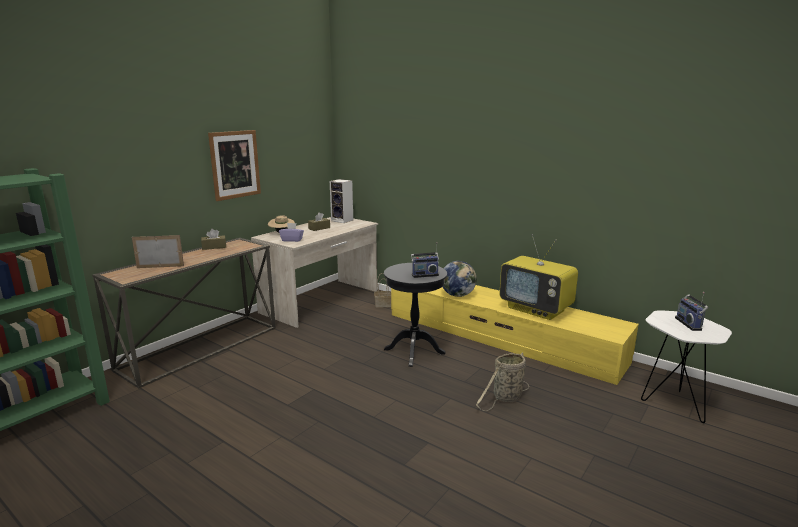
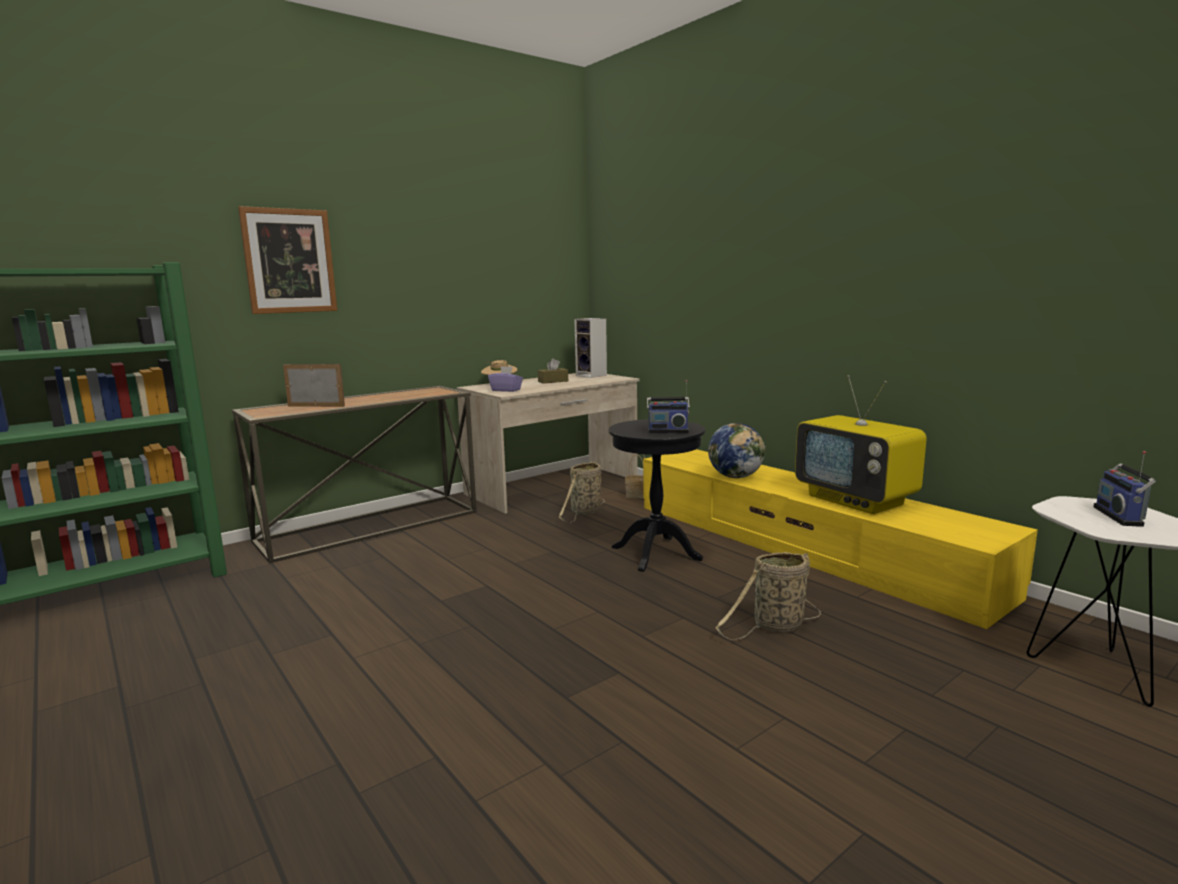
camera: 15 degrees right, 5 degrees down
(214, 247) = (399, 392): brown tissue box -> none
(235, 164) = (438, 287): picture -> picture (289, 261)
(353, 322) = (584, 513): none -> basket

